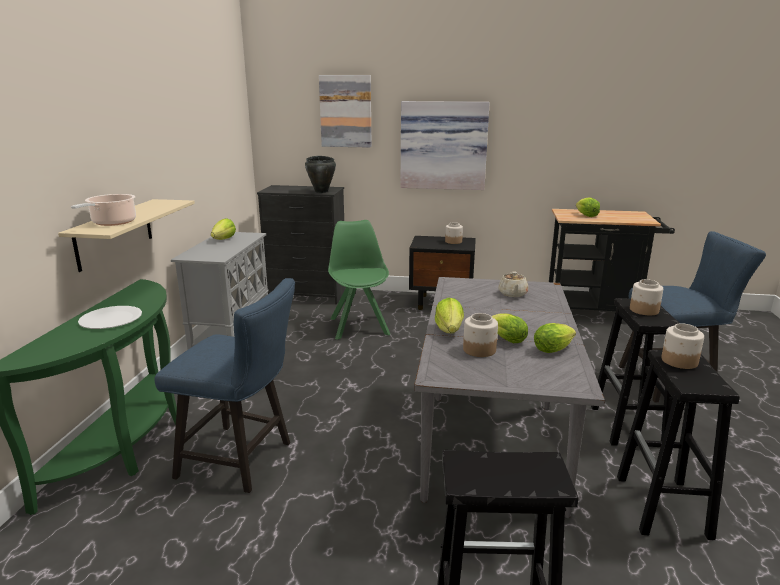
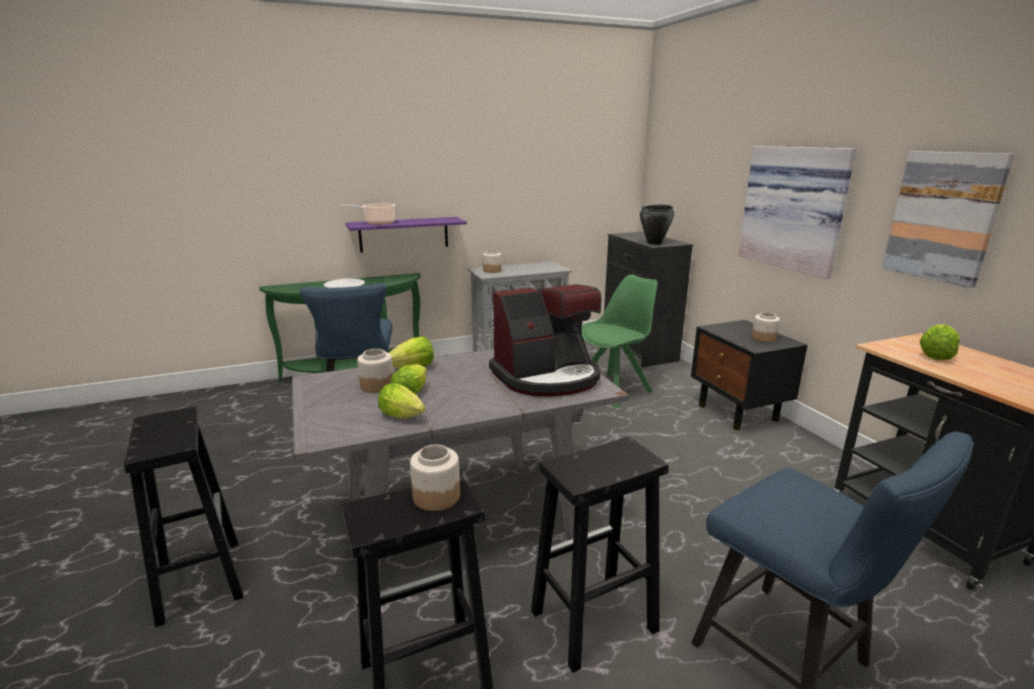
camera: 60 degrees right, 0 degrees up
(114, 233) = (404, 234): beige shelf -> purple shelf
(224, 239) = (533, 266): lettuce -> none
(346, 111) = (709, 157): picture -> picture (943, 217)
(512, 294) = (547, 377): beige teapot -> coffee machine
(643, 310) = (606, 460): jar -> jar (492, 270)

